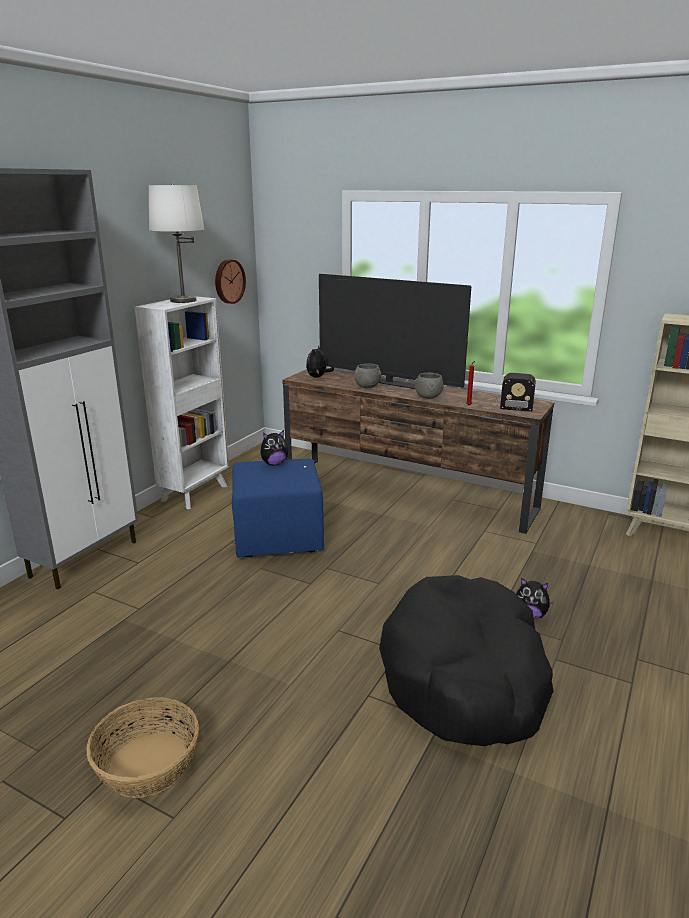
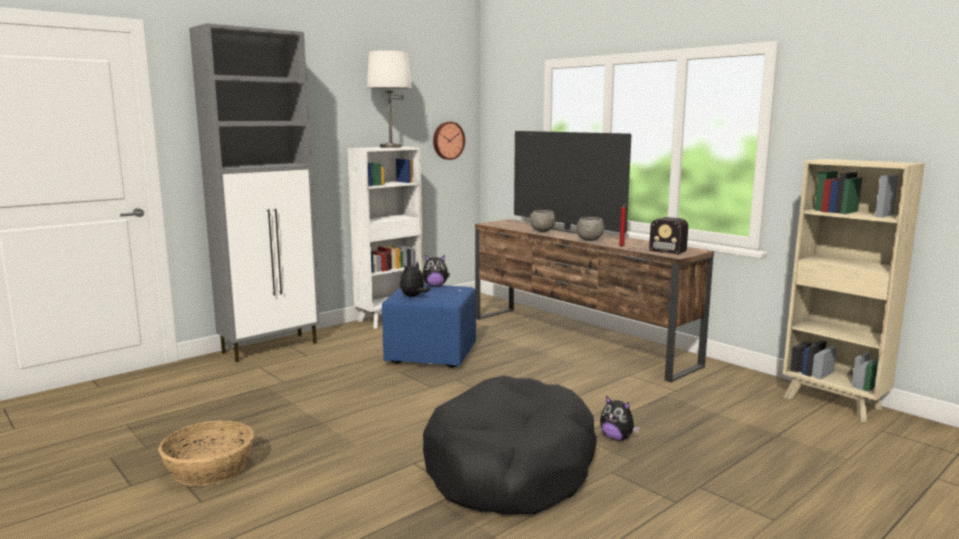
camera: 20 degrees right, 10 degrees down
(318, 377) = (507, 224): plush toy -> plush toy (413, 296)

